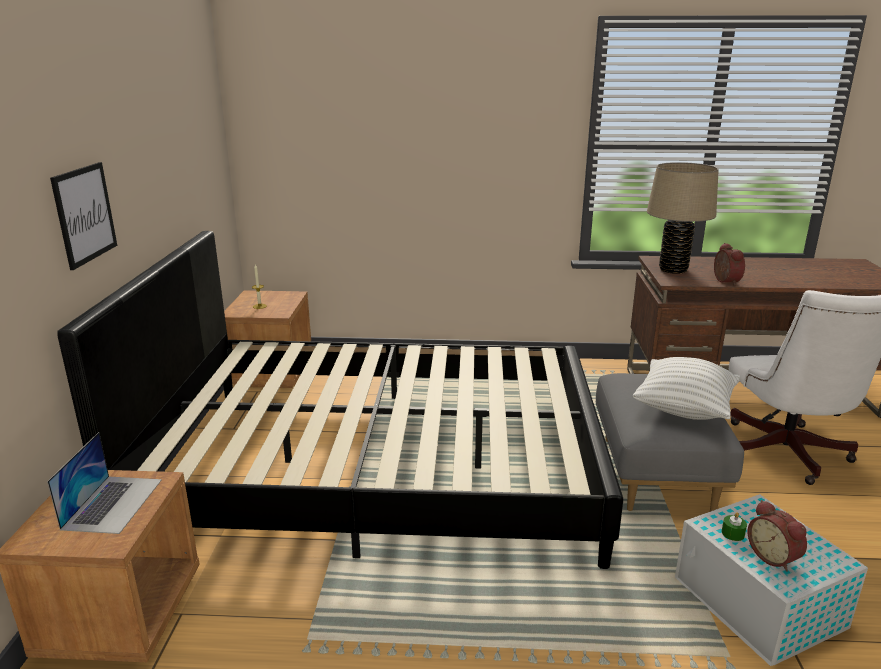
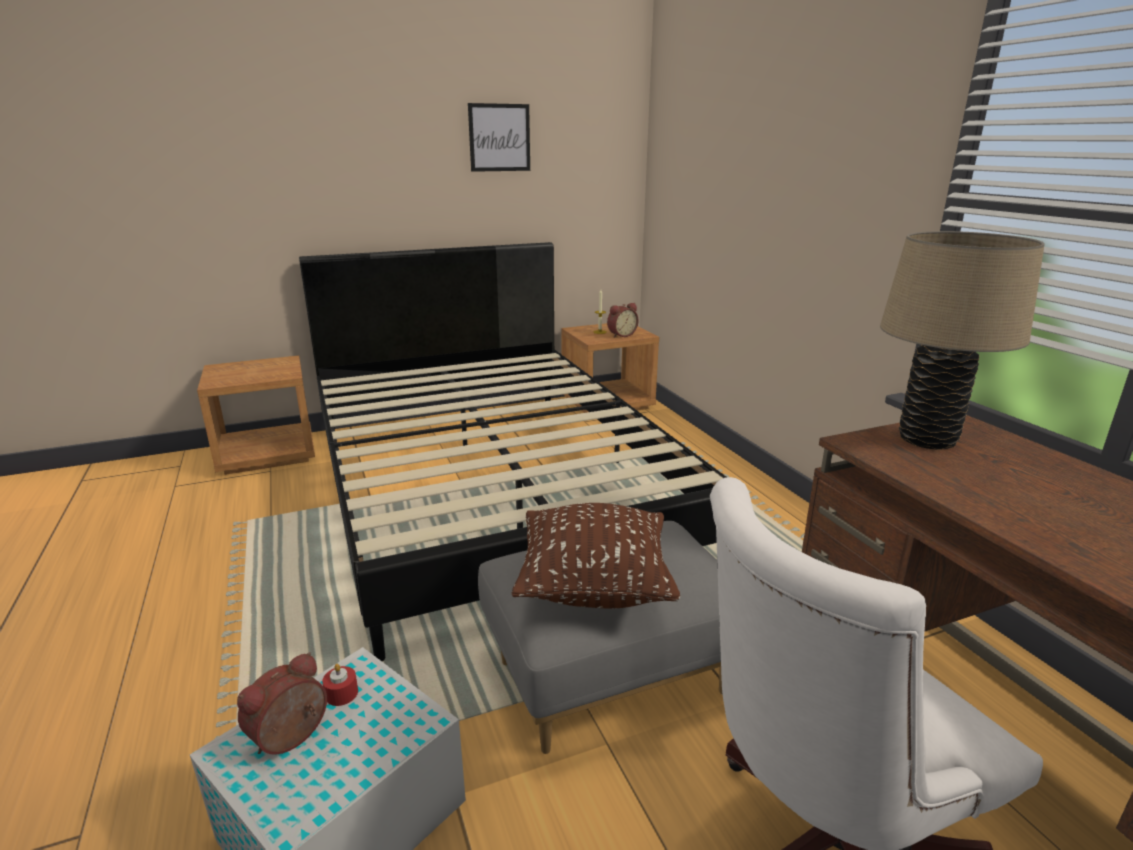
camera: 65 degrees right, 0 degrees up
(85, 214) = (361, 187): picture -> picture (499, 137)
(113, 503) = (258, 372): laptop -> none
(684, 409) = (594, 586): white pillow -> brown pillow
(724, 281) = (942, 484): alarm clock -> alarm clock (621, 335)
(733, 533) = (341, 693): green candle -> red candle

